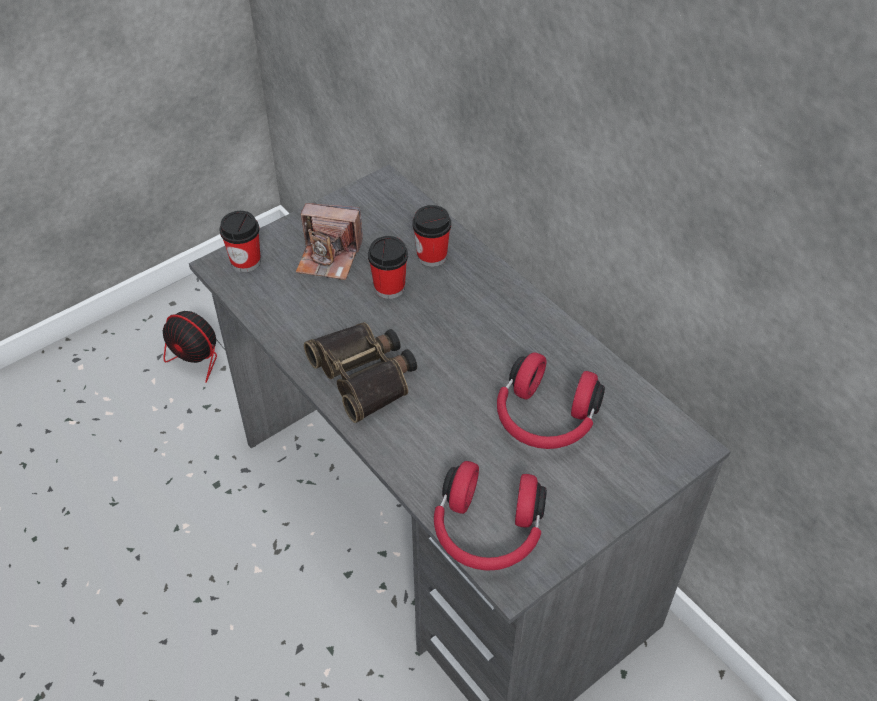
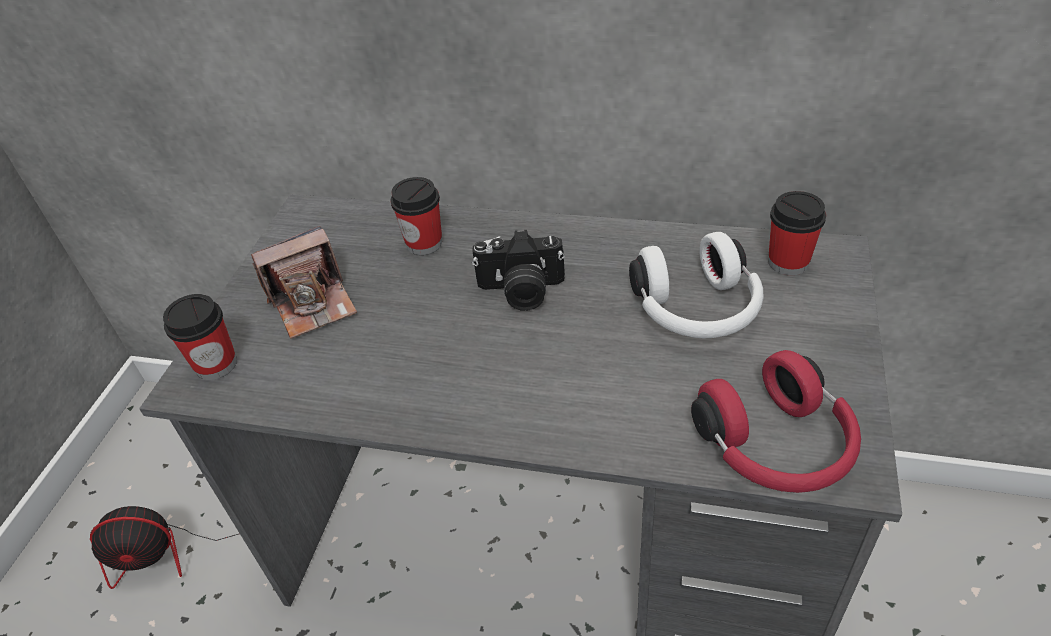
camera: 35 degrees left, 5 degrees down
(365, 375) = (478, 386): binoculars -> none
(389, 288) = (411, 293): cup -> cup (788, 262)
(453, 331) = (521, 291): none -> camera
(545, 419) = (697, 310): red headphones -> white headphones

